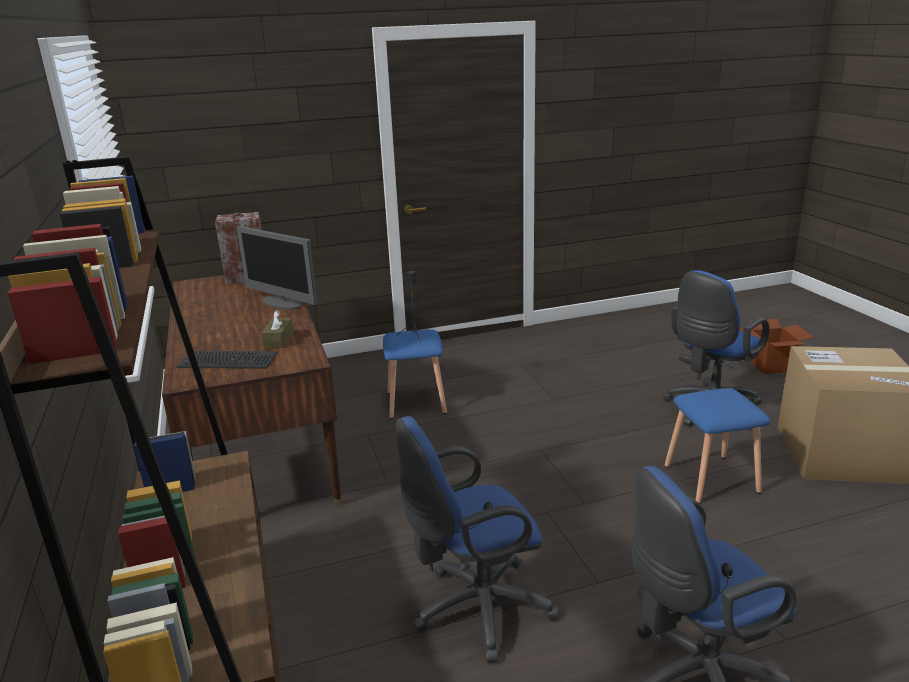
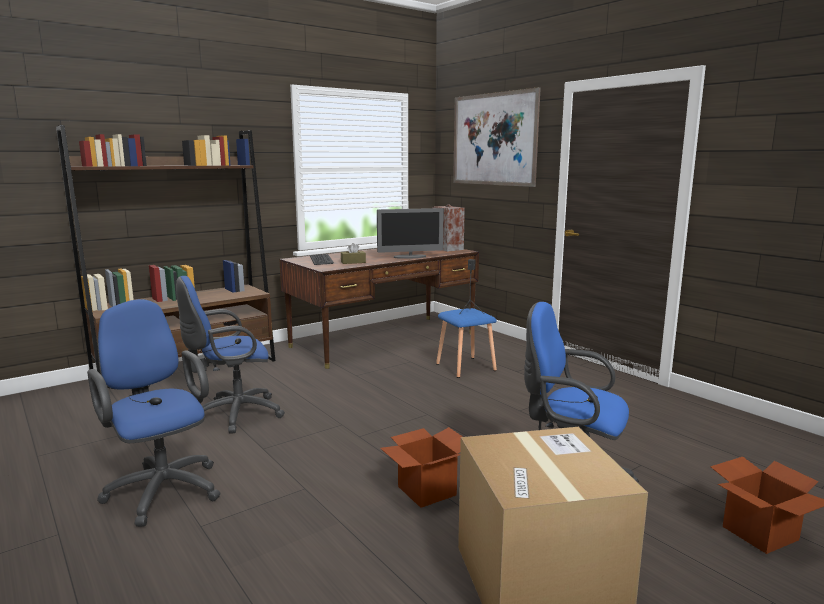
camera: 70 degrees right, 10 degrees down
(256, 105) = (493, 139): none -> picture
(282, 303) = (410, 257): monitor -> monitor turned 120 degrees counterclockwise
(475, 610) = (233, 415): blue office chair -> blue office chair turned 75 degrees counterclockwise
(712, 478) = (427, 491): blue stool -> cardboard box

